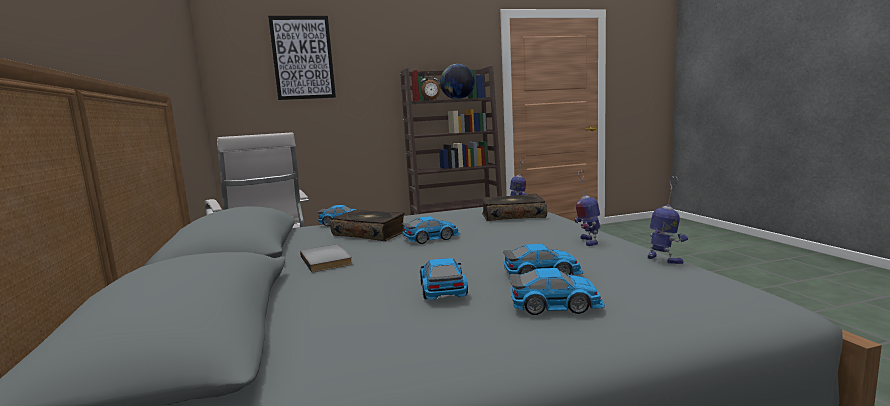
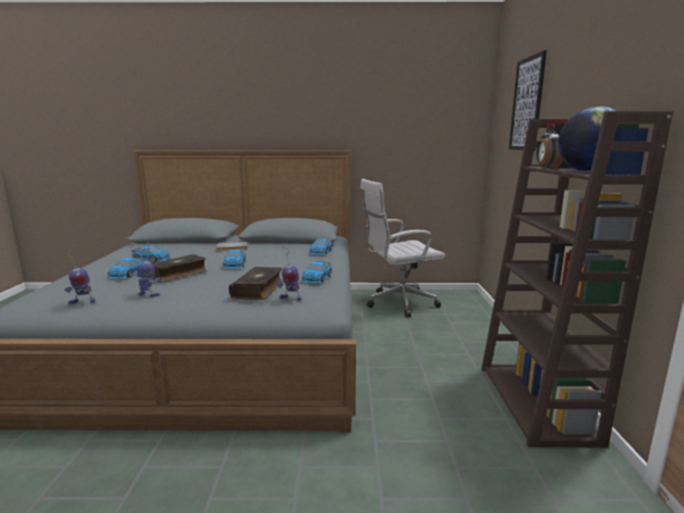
camera: 105 degrees right, 5 degrees up
(370, 234) = (273, 255): book -> book (178, 274)
(556, 305) = (98, 271): toy car -> toy car (317, 278)

